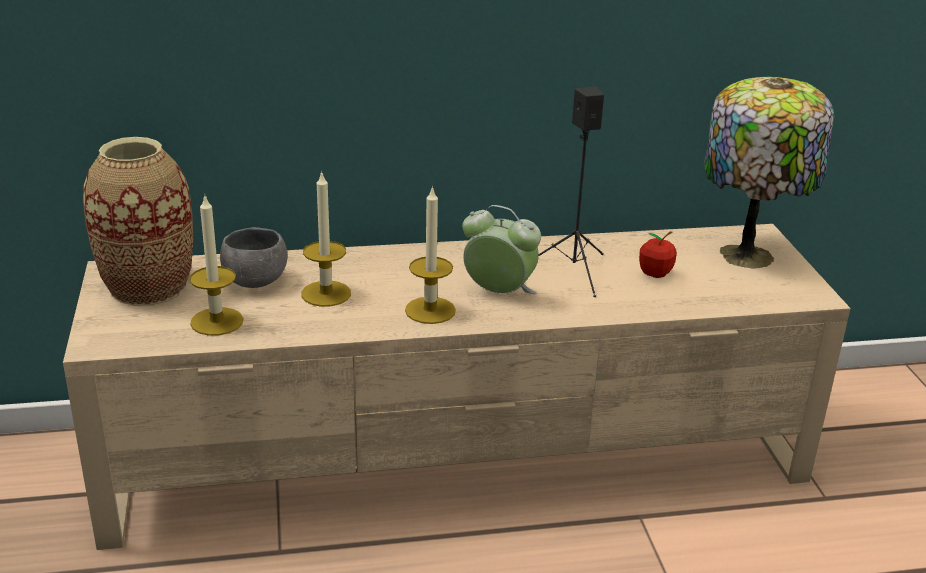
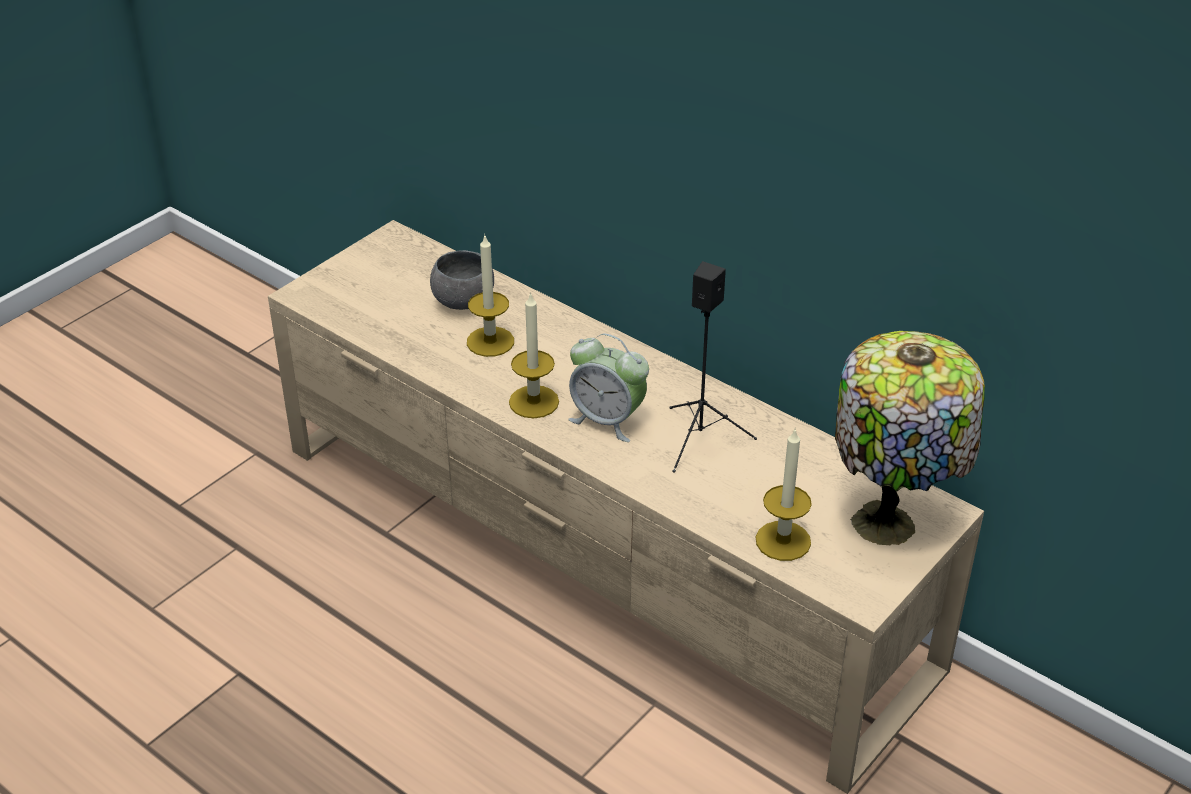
camera: 50 degrees right, 10 degrees up
(148, 286) = (394, 264): vase -> none
(217, 321) = (390, 320): candle -> candle (783, 541)
(499, 293) = (607, 420): alarm clock -> alarm clock turned 135 degrees clockwise
(655, 274) = (763, 485): apple -> none

